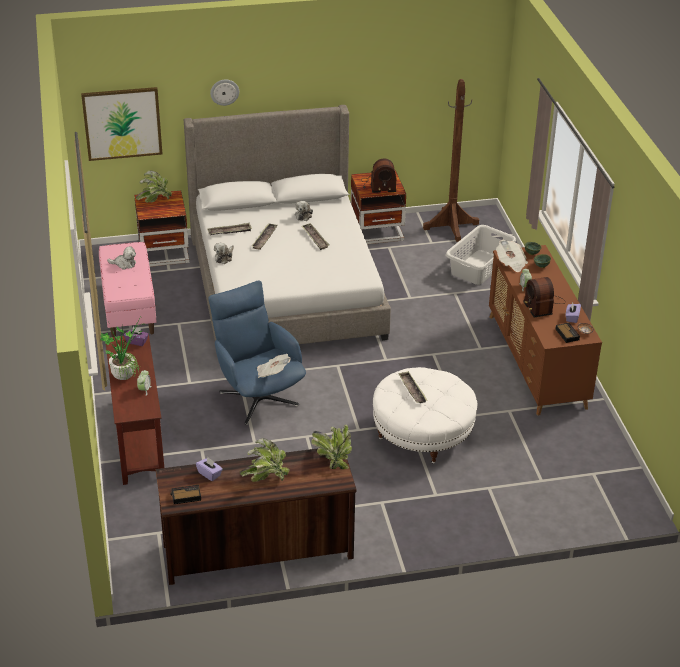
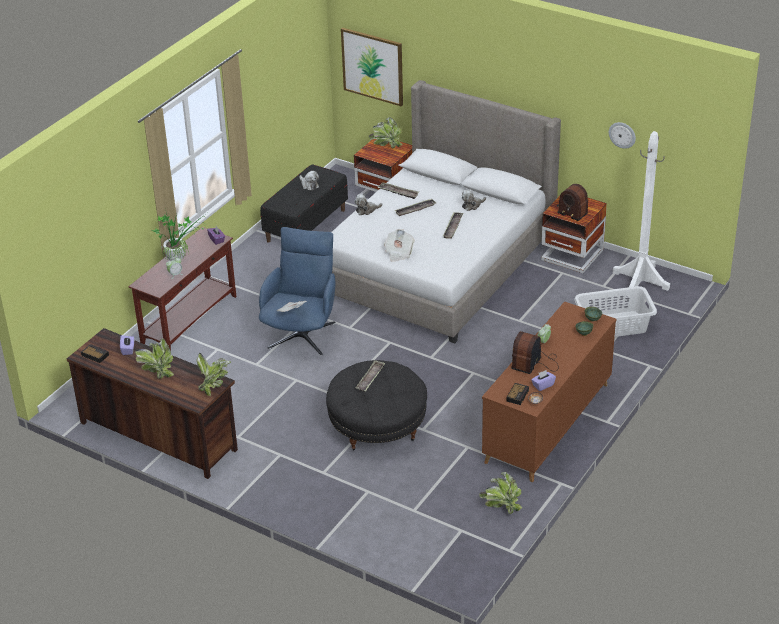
camera: 45 degrees right, 0 degrees up
(129, 308) = (306, 225): pink bench -> black bench
(224, 92) = (456, 68): wall clock -> wall clock (622, 134)
(423, 434) = (377, 425): white ottoman -> black ottoman
(451, 226) = (641, 280): brown clothes rack -> white clothes rack
(511, 263) = (562, 318): newspaper -> newspaper (398, 253)
(592, 438) = (501, 505): none -> potted plant

